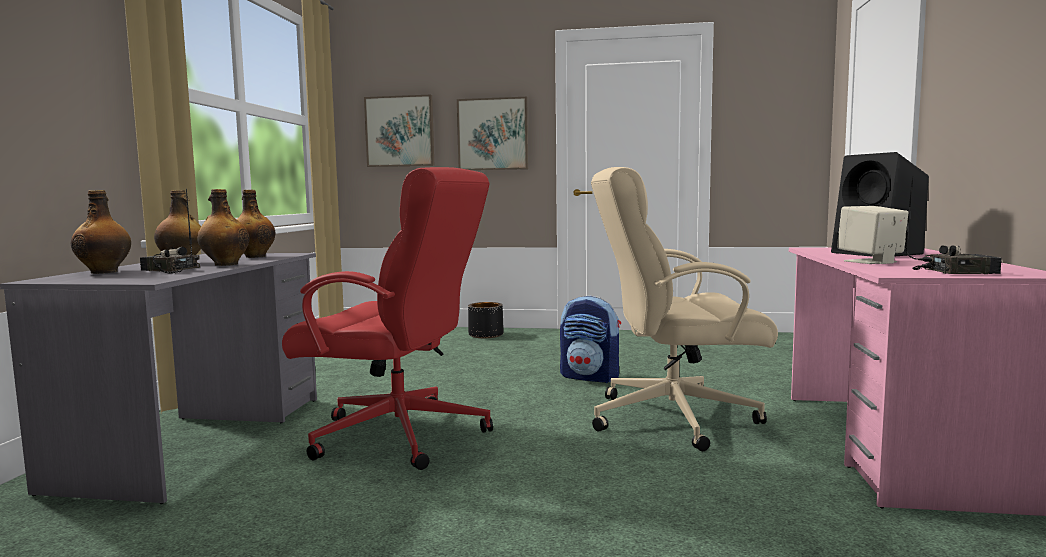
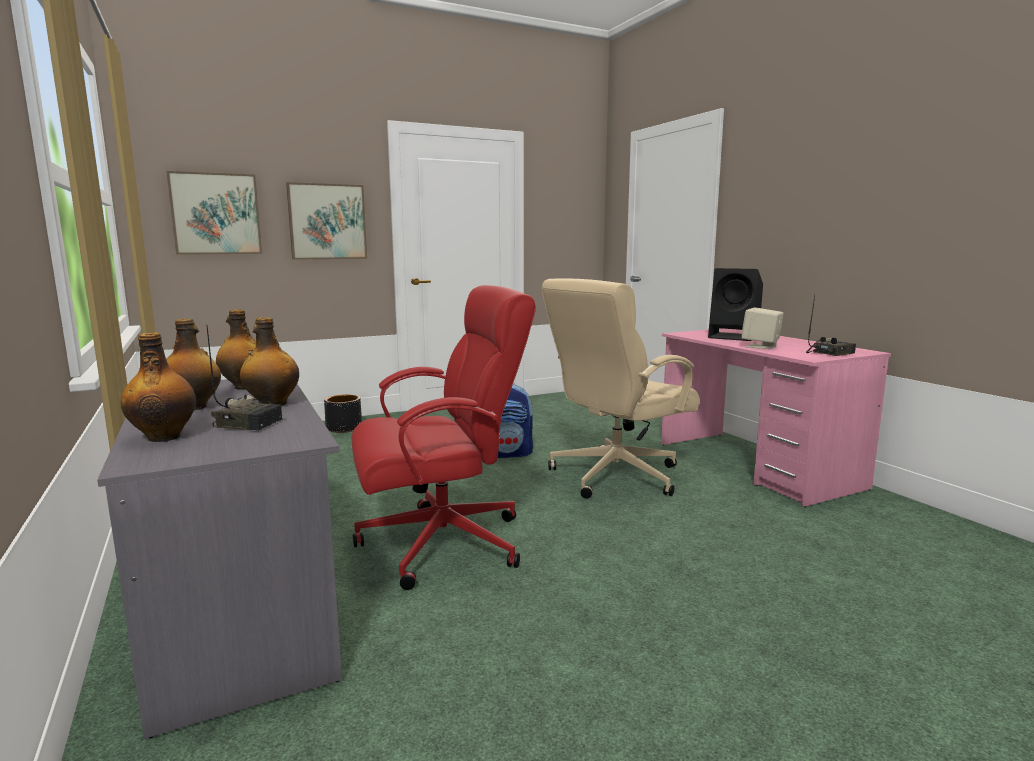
camera: 35 degrees left, 5 degrees up
(169, 270) = (249, 423): radio -> radio turned 150 degrees counterclockwise

